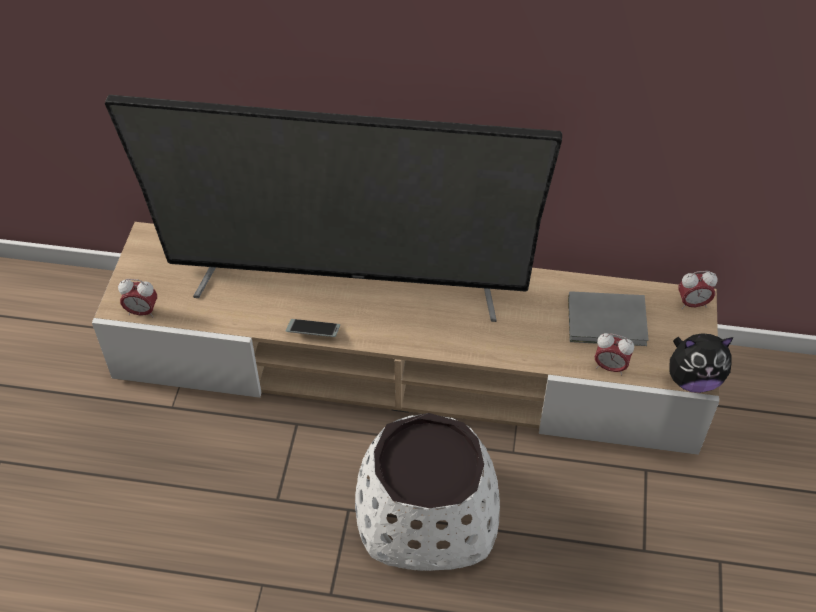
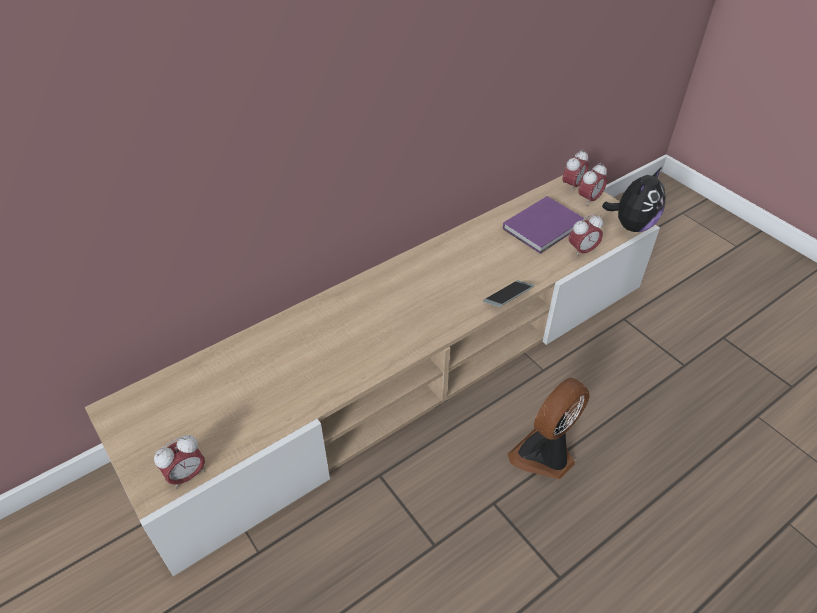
camera: 45 degrees left, 5 degrees down
(313, 331) = (363, 375): phone -> phone (507, 297)
(346, 281) = (342, 321): television -> none
(427, 512) = (545, 455): white planter -> fan
(609, 322) = (545, 226): grey book -> purple book
(688, 327) = (589, 200): none -> alarm clock

